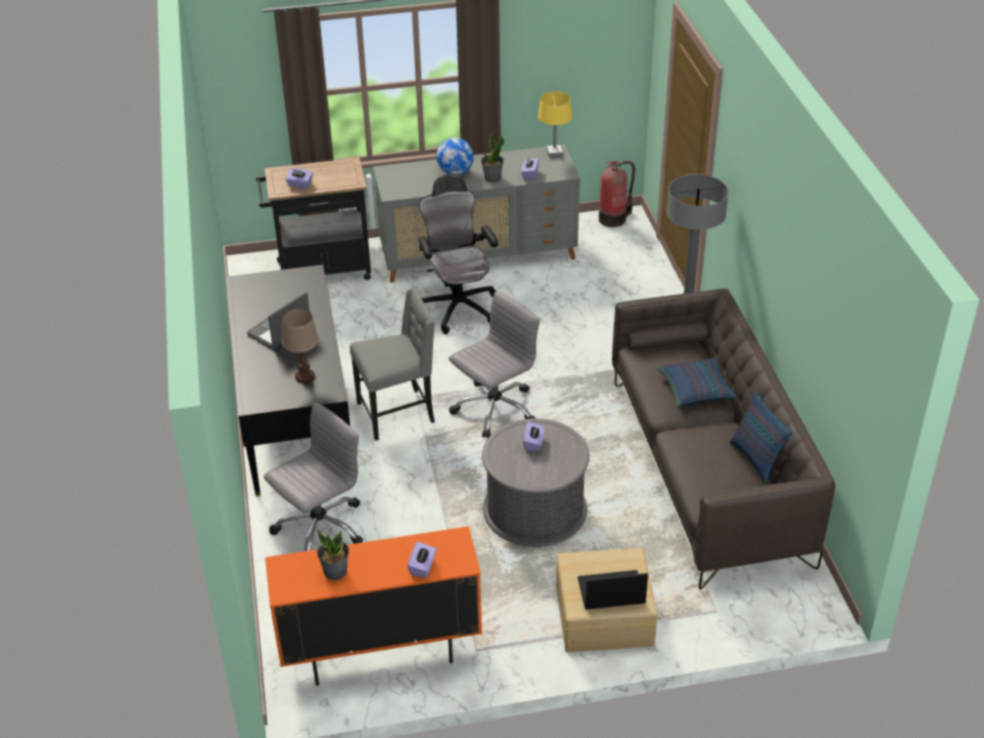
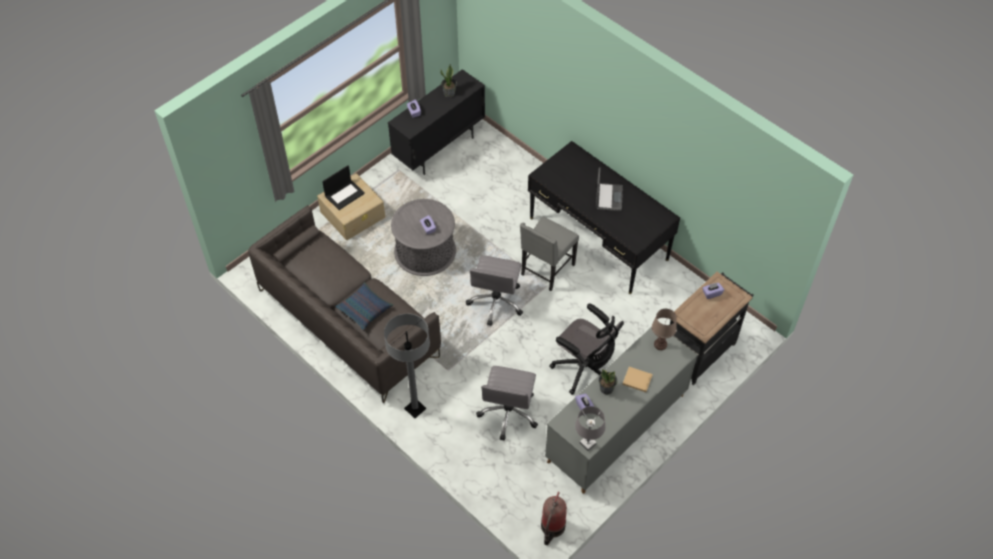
camera: 145 degrees right, 15 degrees up
(304, 376) = (564, 177): brown table lamp -> brown table lamp (660, 344)
(320, 527) = (521, 187): grey office chair -> grey office chair (508, 413)
(380, 653) = (439, 149): orange cabinet -> black cabinet
(455, 172) = (636, 379): globe -> beige book
(554, 153) = (588, 443): yellow table lamp -> grey table lamp
(756, 461) = (305, 278): blue pillow -> none

